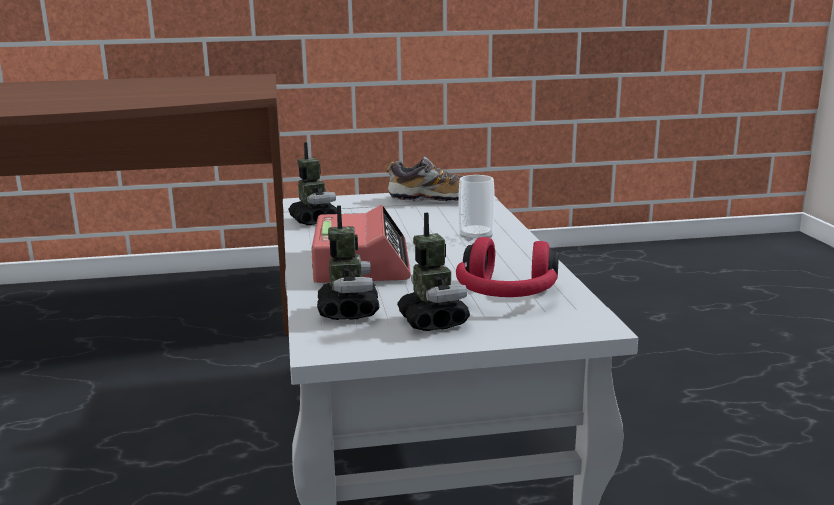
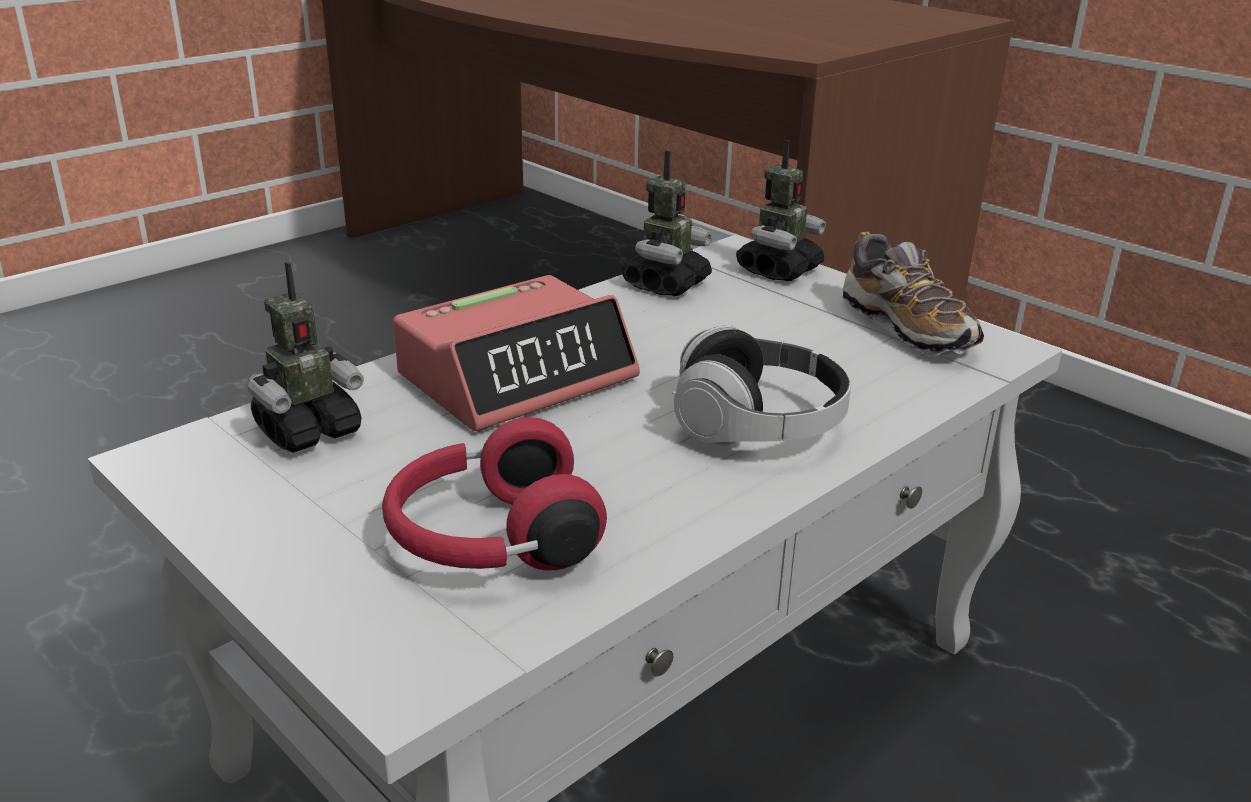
camera: 55 degrees right, 10 degrees up
(433, 321) = (314, 509): toy robot -> toy robot (778, 270)
(476, 237) = (758, 425): cup -> headphones

